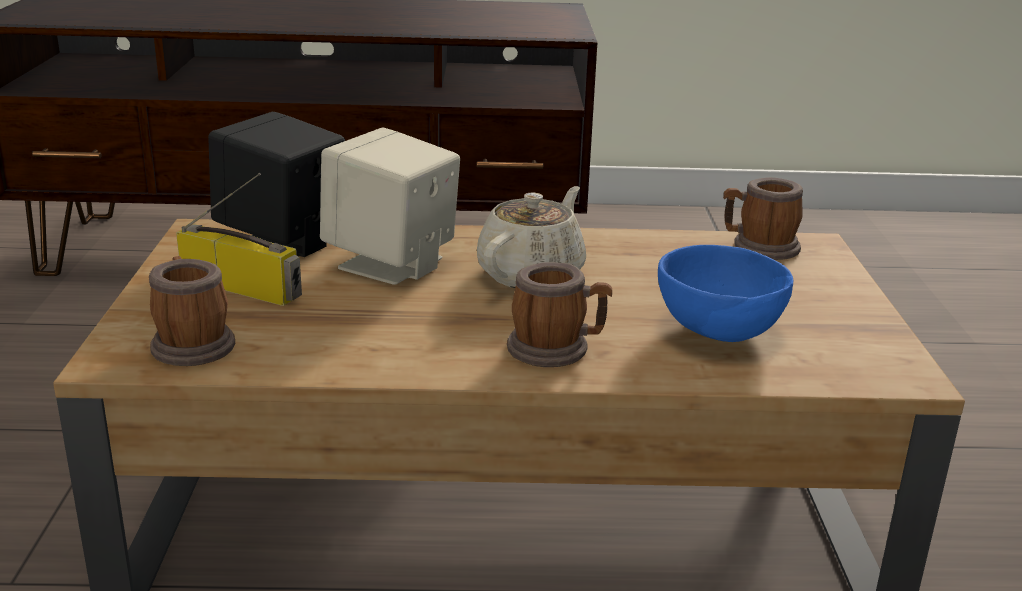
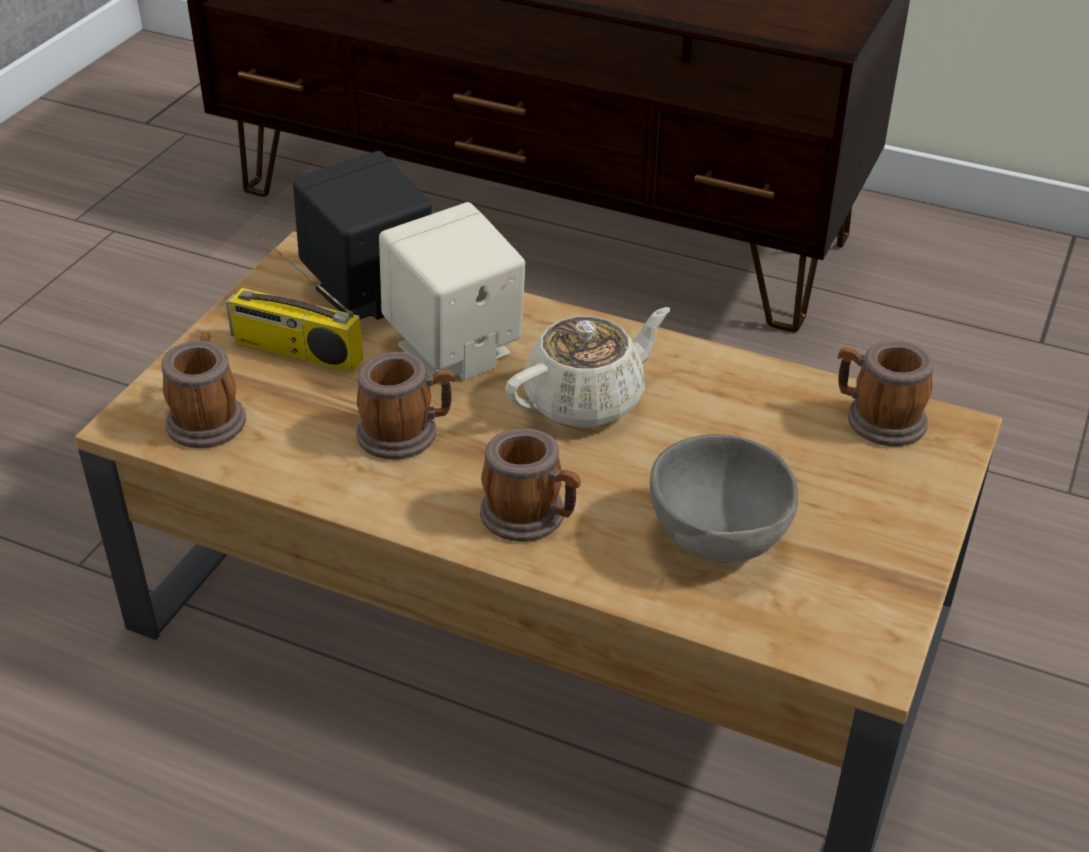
camera: 25 degrees right, 15 degrees up
(243, 287) = (295, 351): radio -> radio turned 150 degrees clockwise
(396, 319) = (406, 433): none -> mug
(718, 333) = (717, 539): blue bowl -> grey bowl

